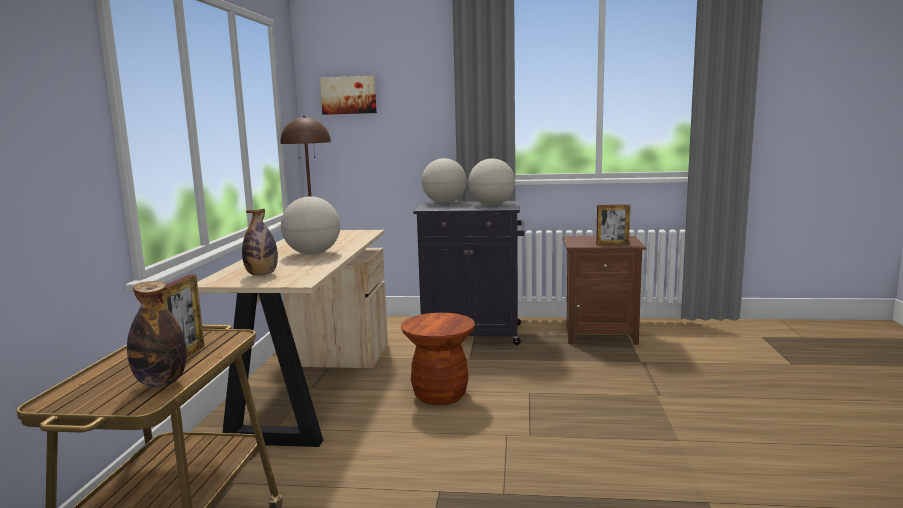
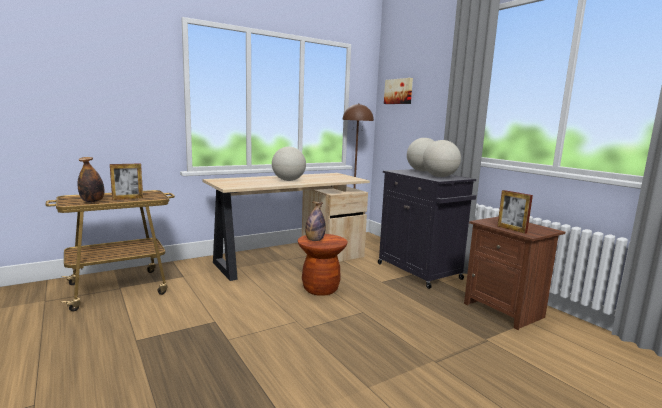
camera: 50 degrees right, 0 degrees up
(261, 274) = (235, 181): bottle -> bottle (314, 240)

